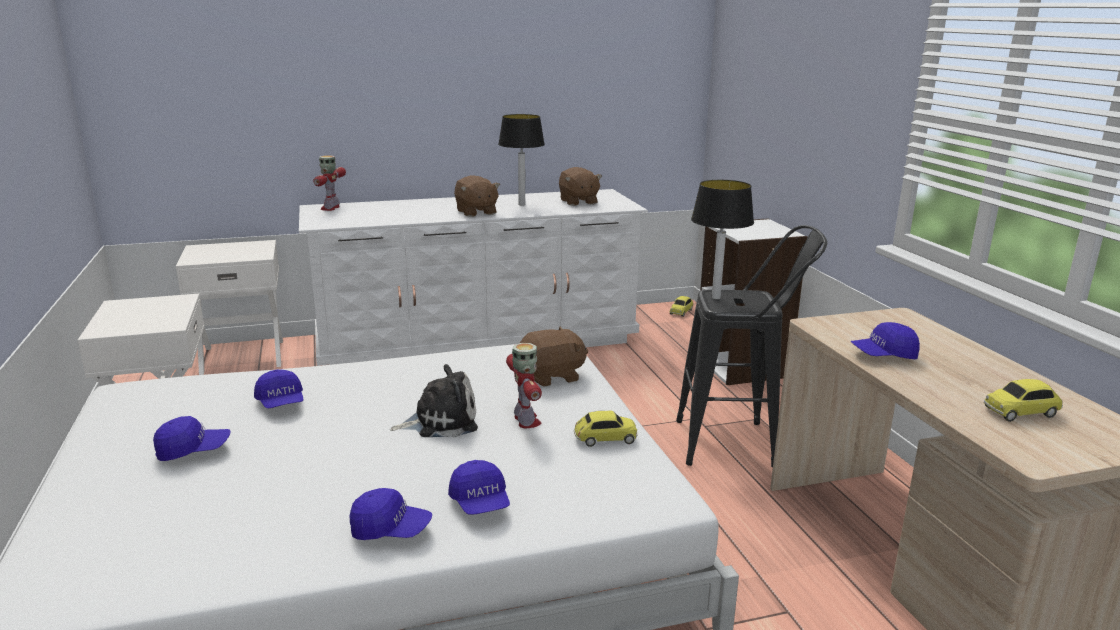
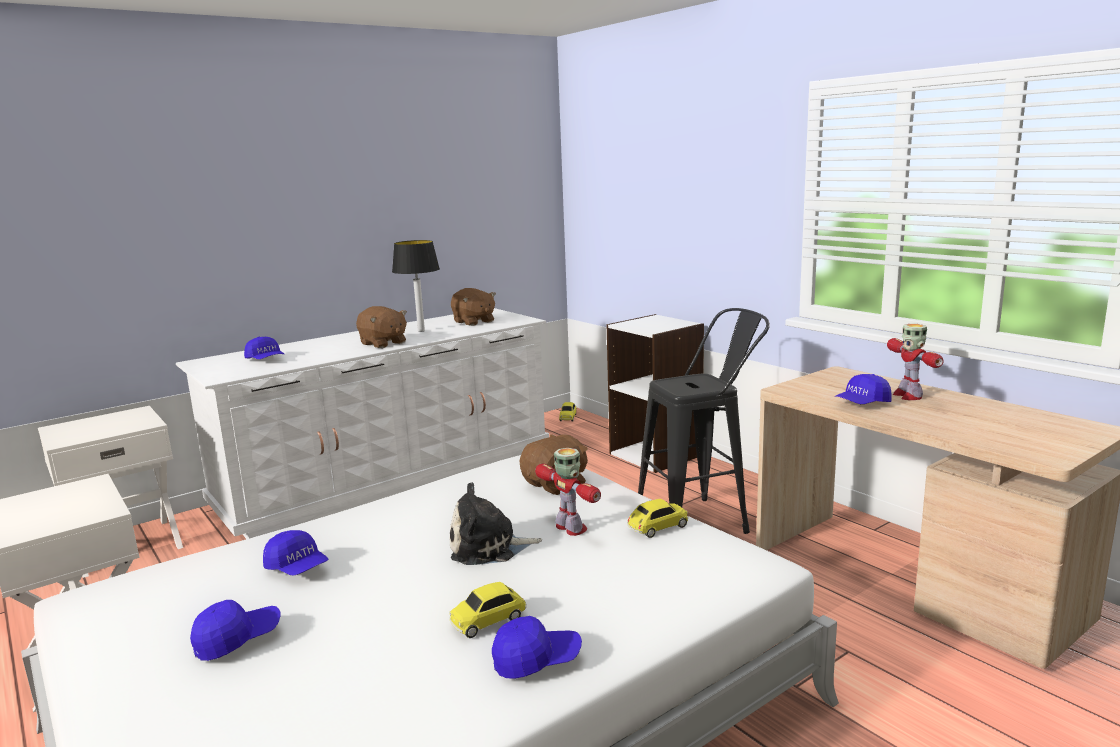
camera: 20 degrees left, 5 degrees down
(331, 208) = (217, 360): toy robot -> toy robot (907, 395)
(441, 421) = (488, 547): plush toy -> plush toy turned 150 degrees counterclockwise
(480, 503) = (600, 612): blue cap -> blue cap (266, 360)
(715, 298) = (671, 385): table lamp -> none
(1021, 412) = (1002, 425): toy car -> toy car (489, 620)

